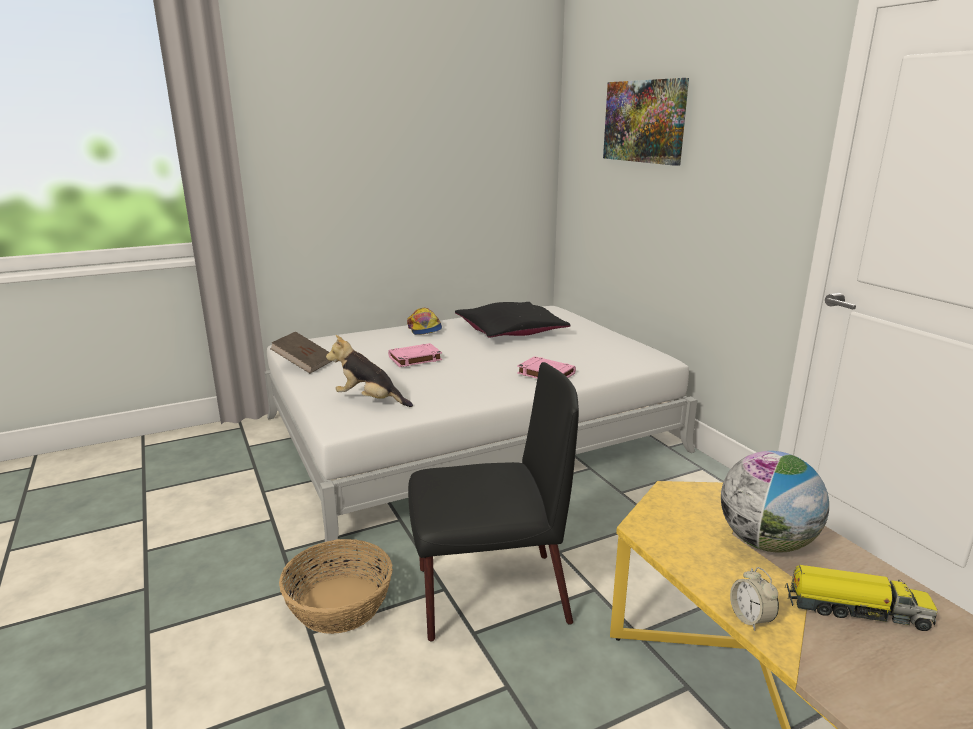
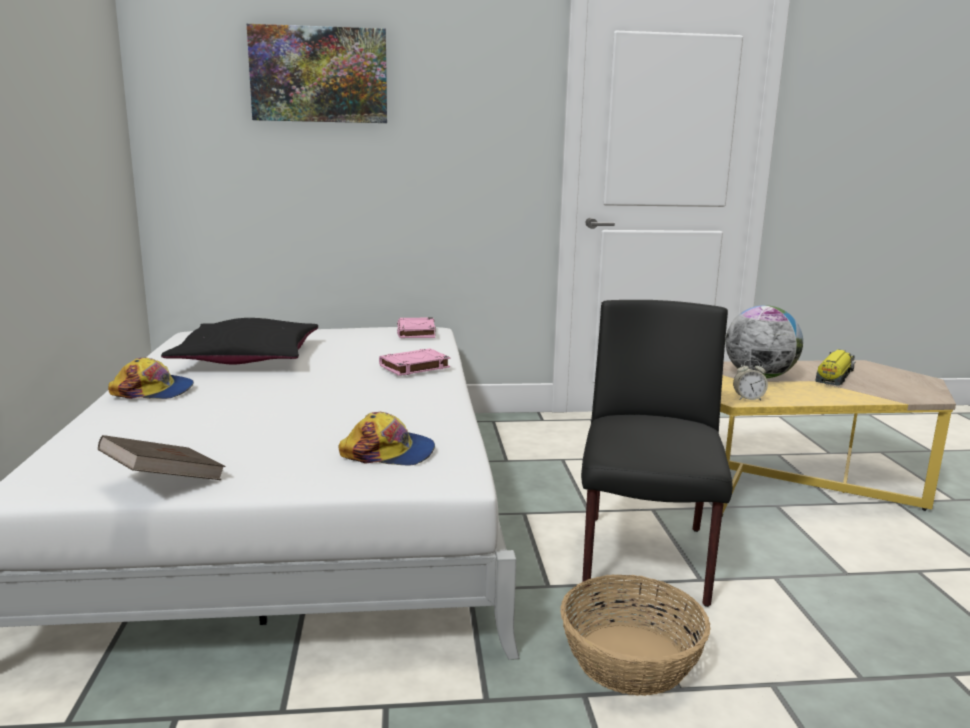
camera: 70 degrees left, 5 degrees down
(369, 400) = (389, 452): plush toy -> cap
(414, 359) = (275, 410): pink book -> pink book (416, 332)
(750, 618) = (849, 399): alarm clock -> alarm clock (748, 398)

